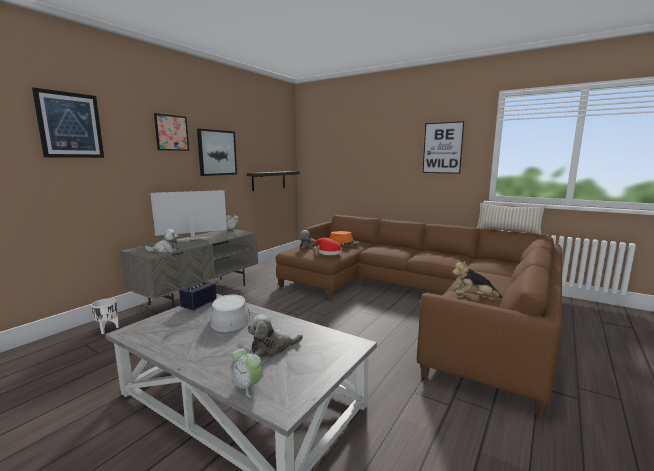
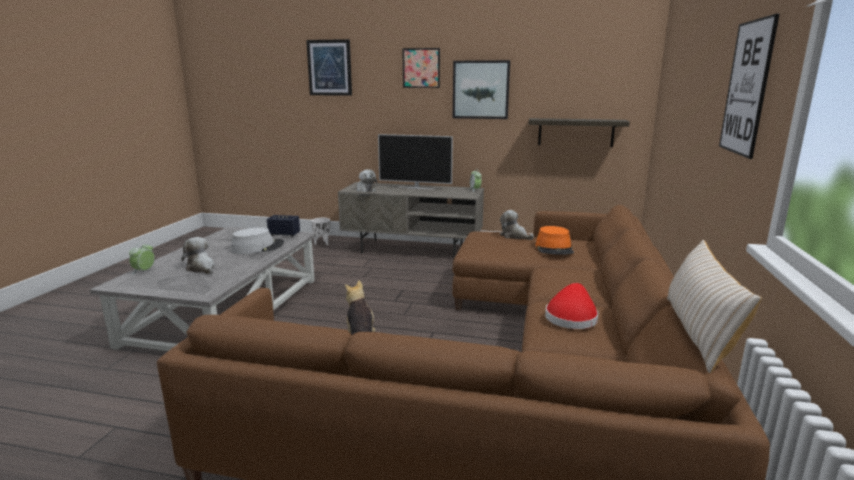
camera: 70 degrees right, 5 degrees up
(193, 239) = (416, 188): television -> television turned 150 degrees clockwise
(328, 252) = (491, 248): red hat -> red hat (571, 317)

